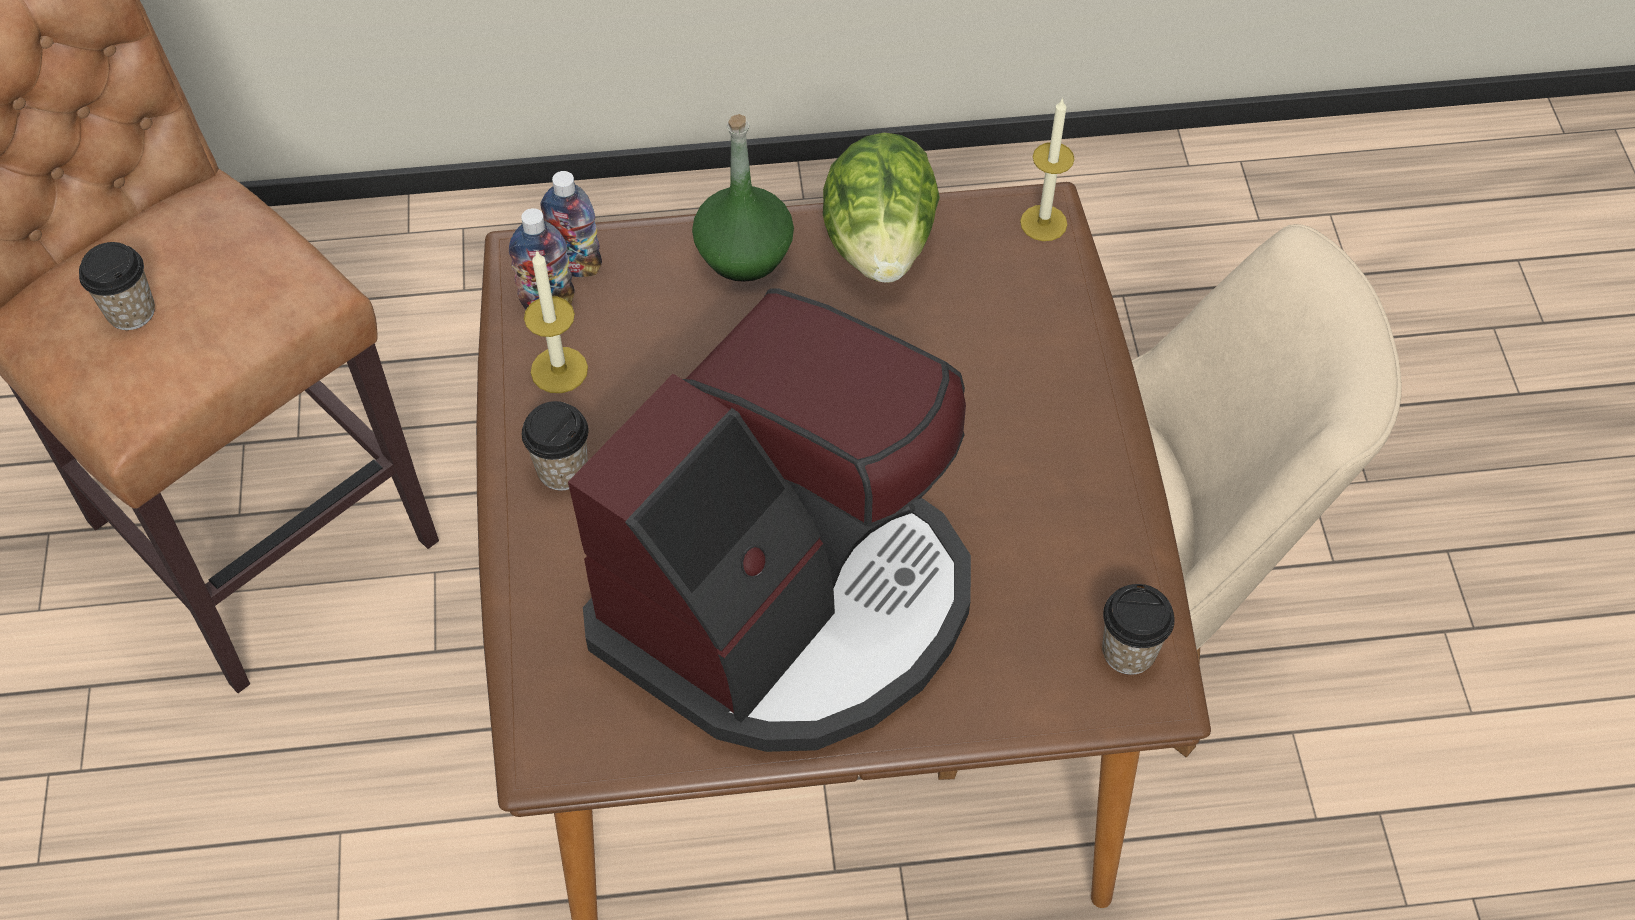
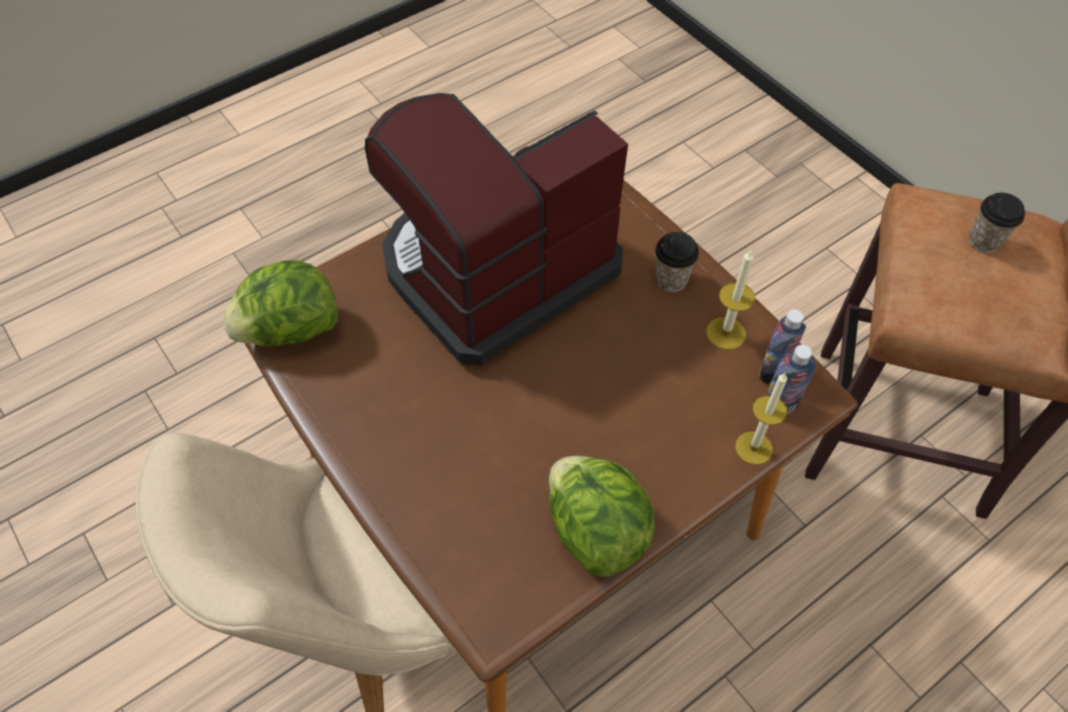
camera: 150 degrees right, 0 degrees up
(743, 253) = (682, 471): green bottle -> none
(789, 603) = (495, 271): coffee machine -> coffee machine turned 45 degrees clockwise
(1043, 223) = (485, 618): candle -> candle (753, 448)
(1128, 652) = (290, 330): cup -> lettuce

